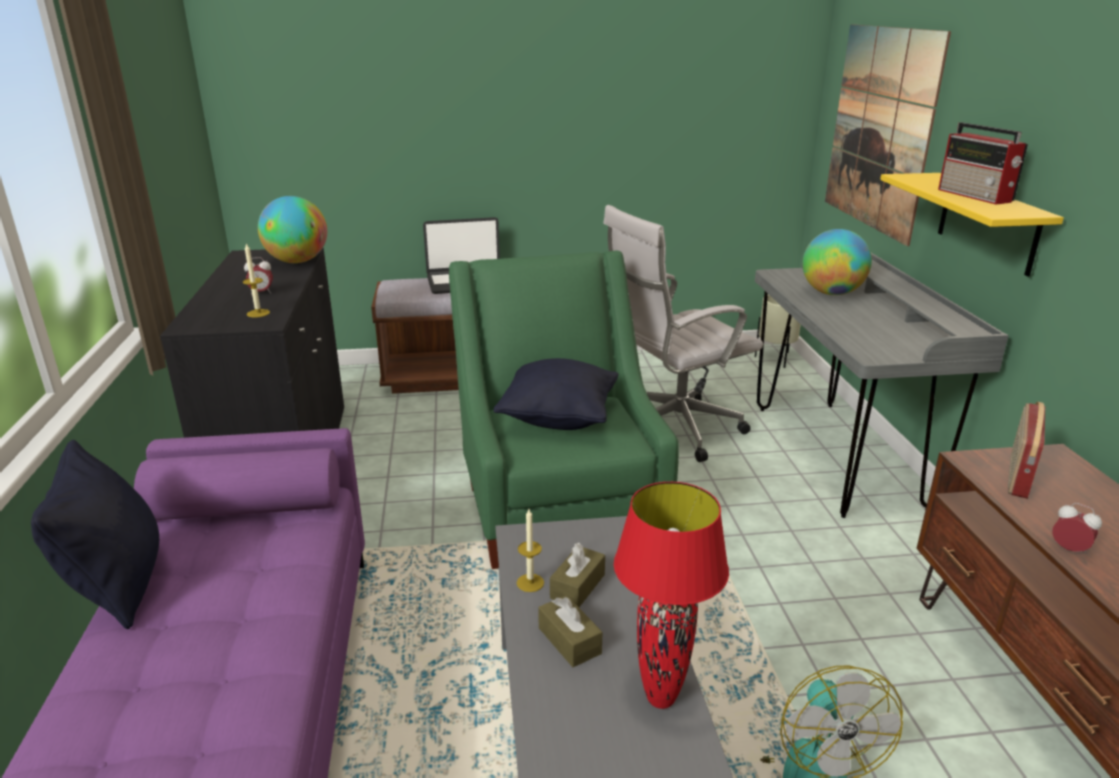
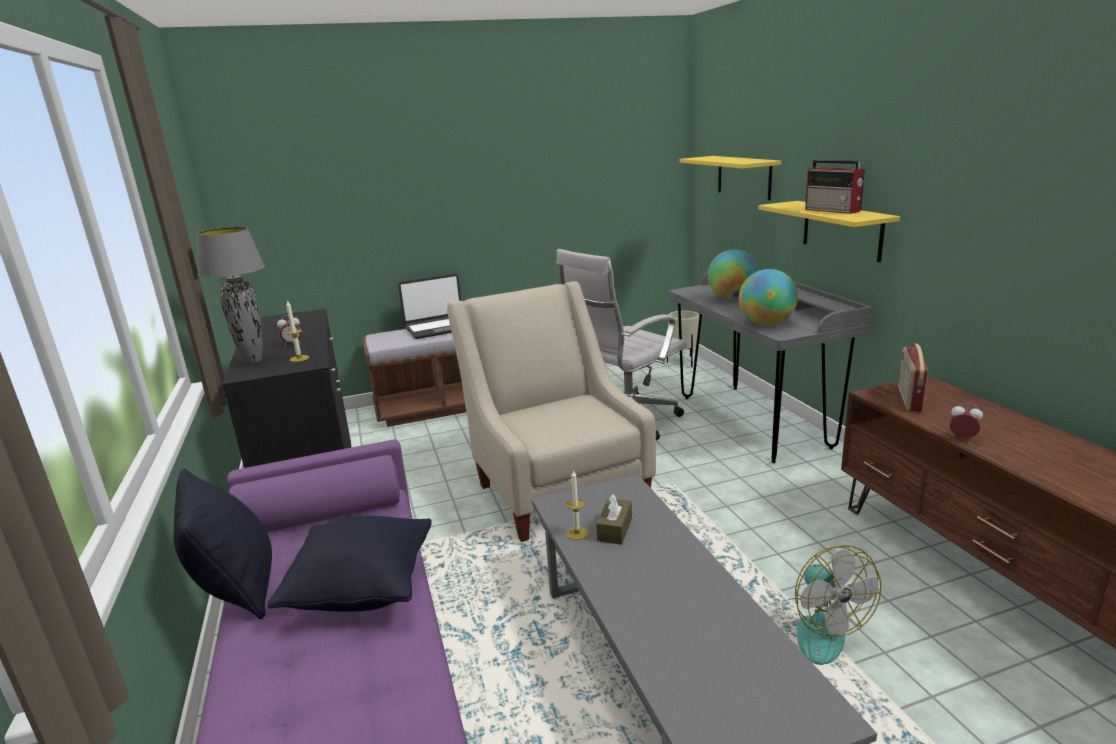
camera: 10 degrees left, 5 degrees down
(207, 310) = (253, 362): none -> grey table lamp
(297, 261) = (310, 320): globe -> globe (766, 324)
(558, 418) = (554, 414): black pillow -> black pillow (362, 590)
(558, 505) = (556, 487): green armchair -> beige armchair
(569, 641) = (625, 567): brown tissue box -> none
(661, 699) = (712, 593): red table lamp -> none
(880, 129) = (744, 177): picture -> yellow shelf

